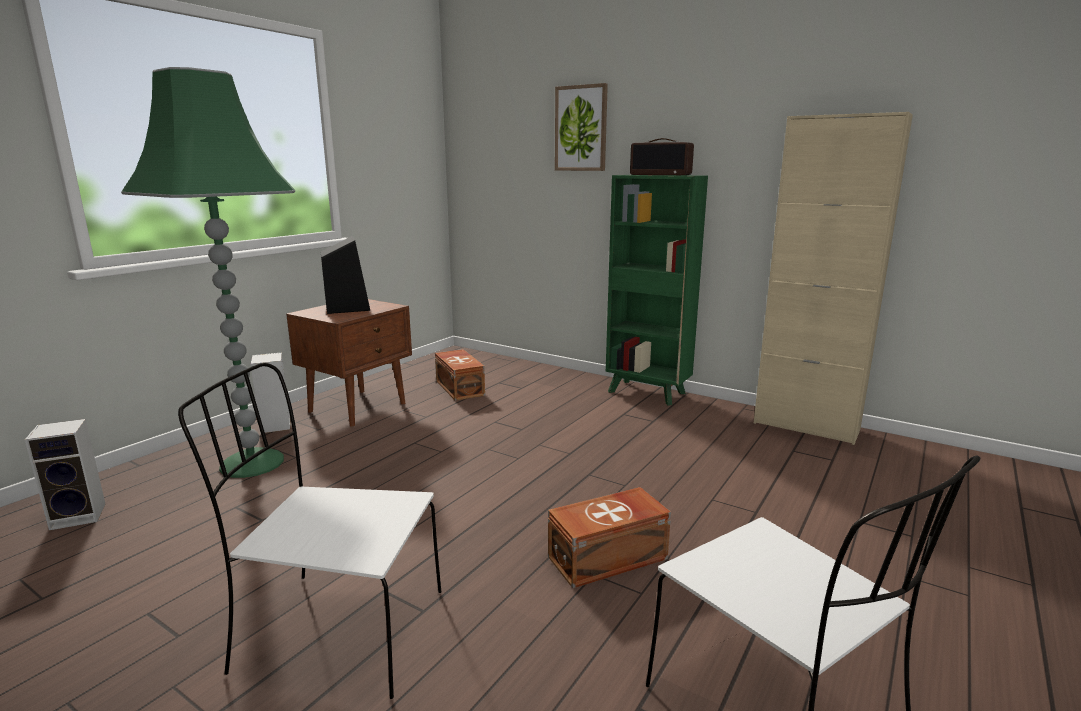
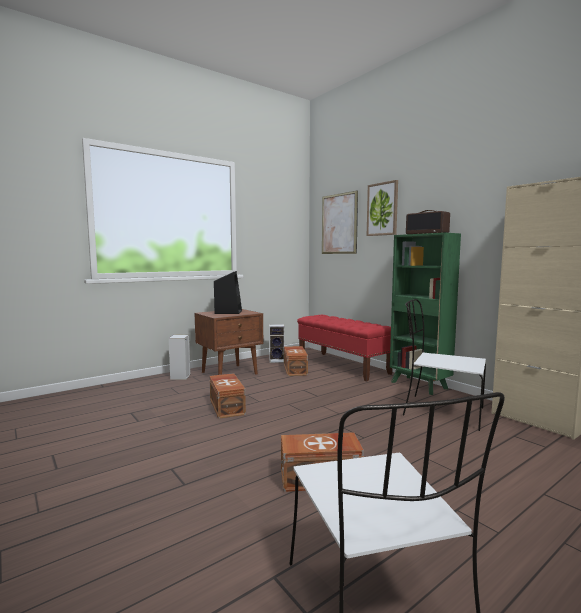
camera: 20 degrees right, 10 degrees down
(81, 515) = (61, 405): speaker -> speaker (277, 360)
(250, 463) = (154, 393): green floor lamp -> none
(336, 630) = (131, 483): white chair -> white chair (441, 411)
(397, 468) = (227, 406): none -> brown storage box
(503, 147) = (339, 224): none -> picture
(526, 373) = (342, 366): none -> red bench

